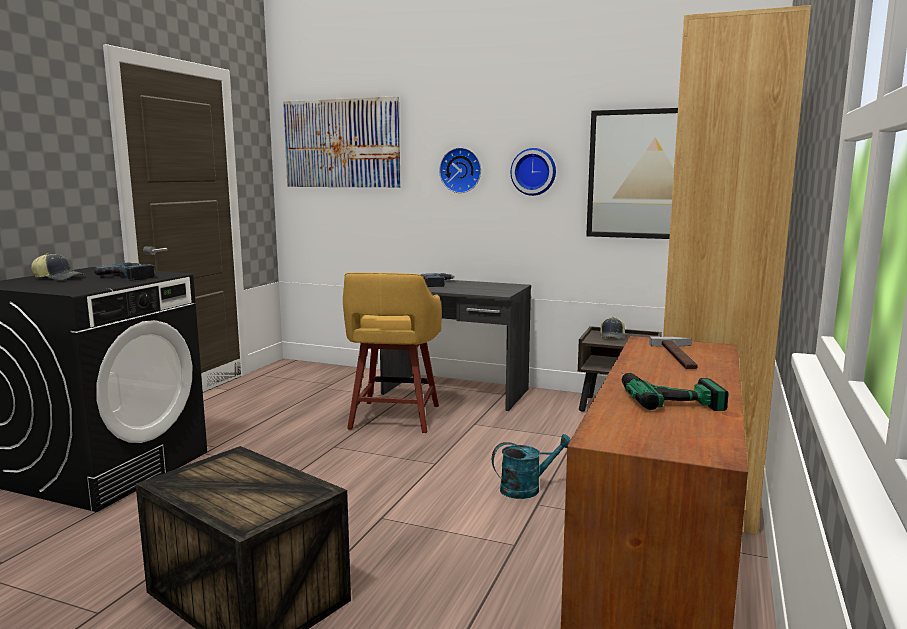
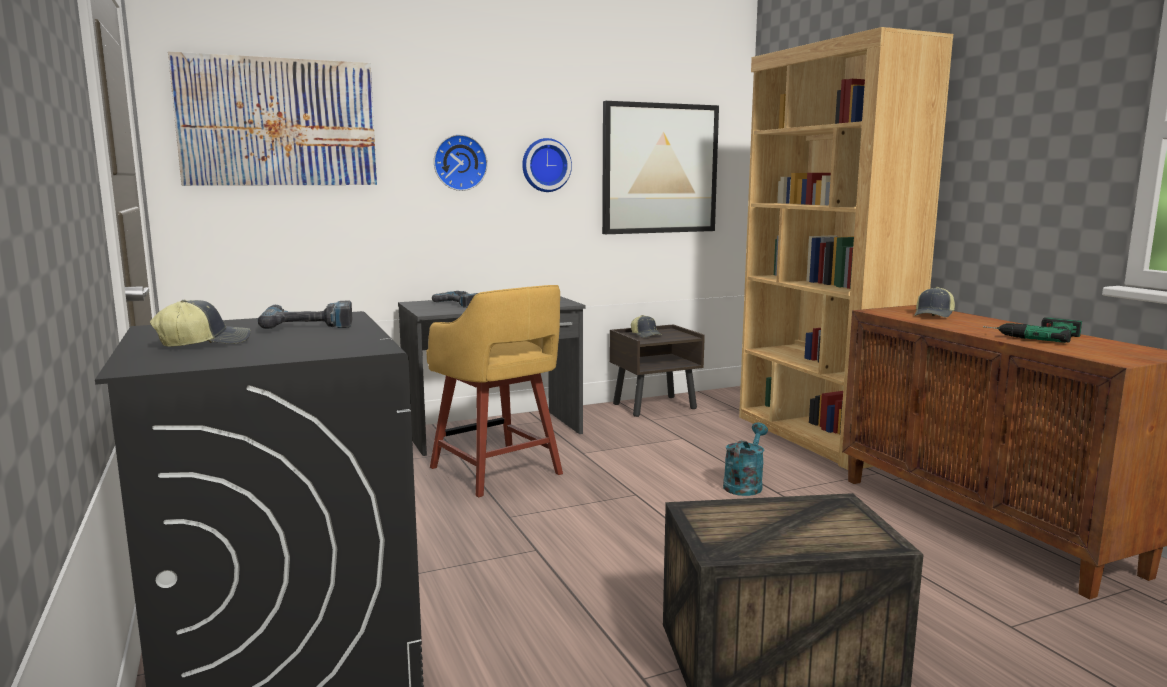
camera: 45 degrees left, 0 degrees up
(682, 356) = (934, 315): hammer -> cap

